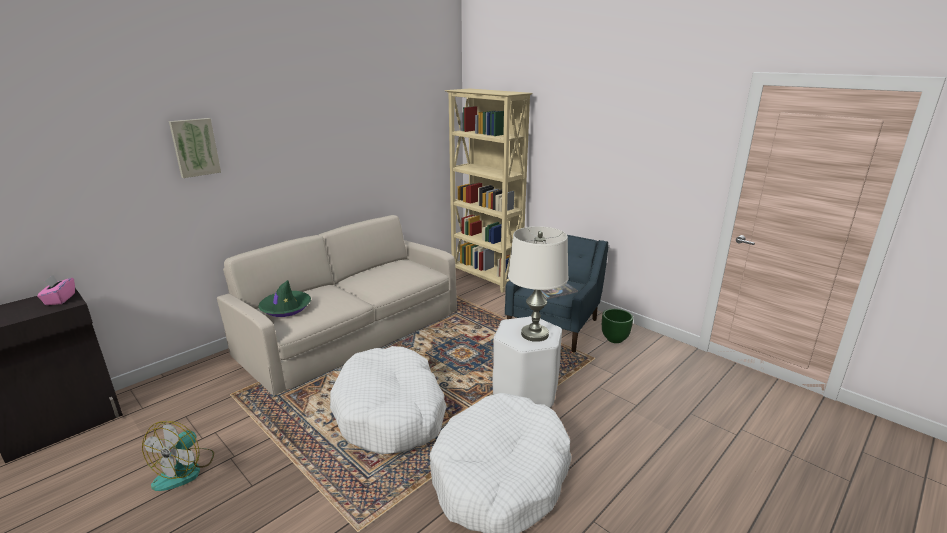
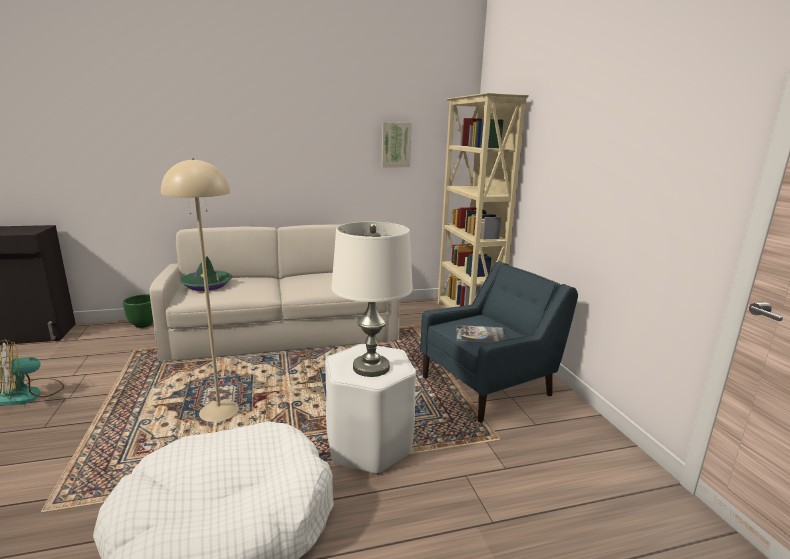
camera: 30 degrees right, 5 degrees down
(60, 299) = (30, 229): pink tissue box -> none
(195, 147) = (167, 124): picture -> picture (395, 145)
(391, 412) = (219, 411): white dog bed -> beige floor lamp
(614, 339) = (553, 426): green planter -> green planter (144, 324)

